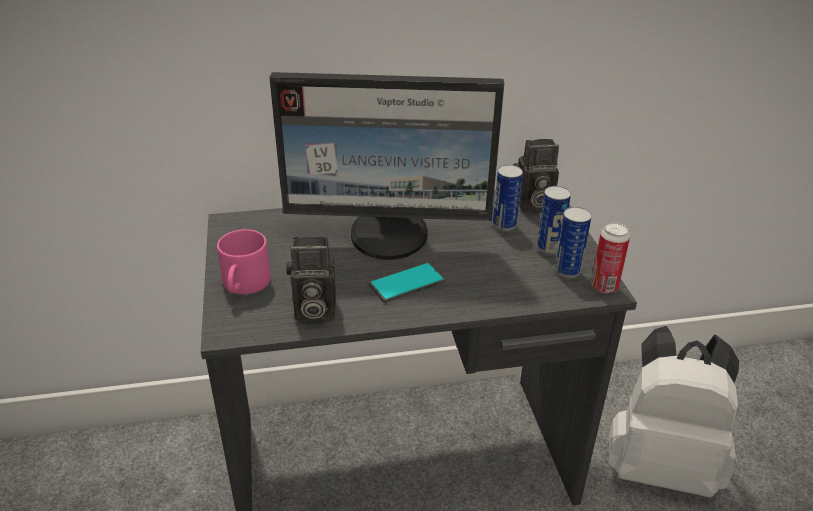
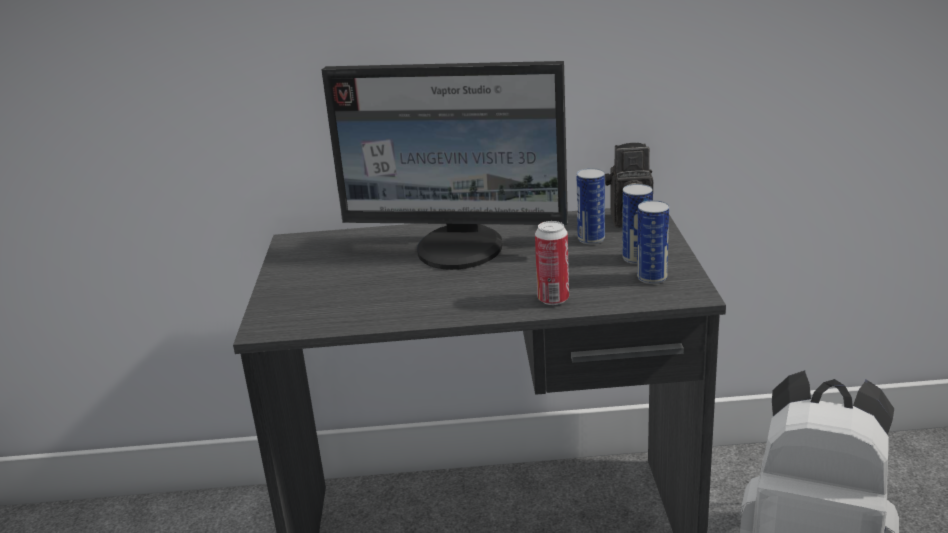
camera: 10 degrees right, 10 degrees down
(245, 285) = (293, 291): pink mug -> none
(313, 311) = (358, 312): camera -> none
(407, 283) = (466, 289): phone -> none
(604, 286) = (690, 291): can -> can (553, 299)

